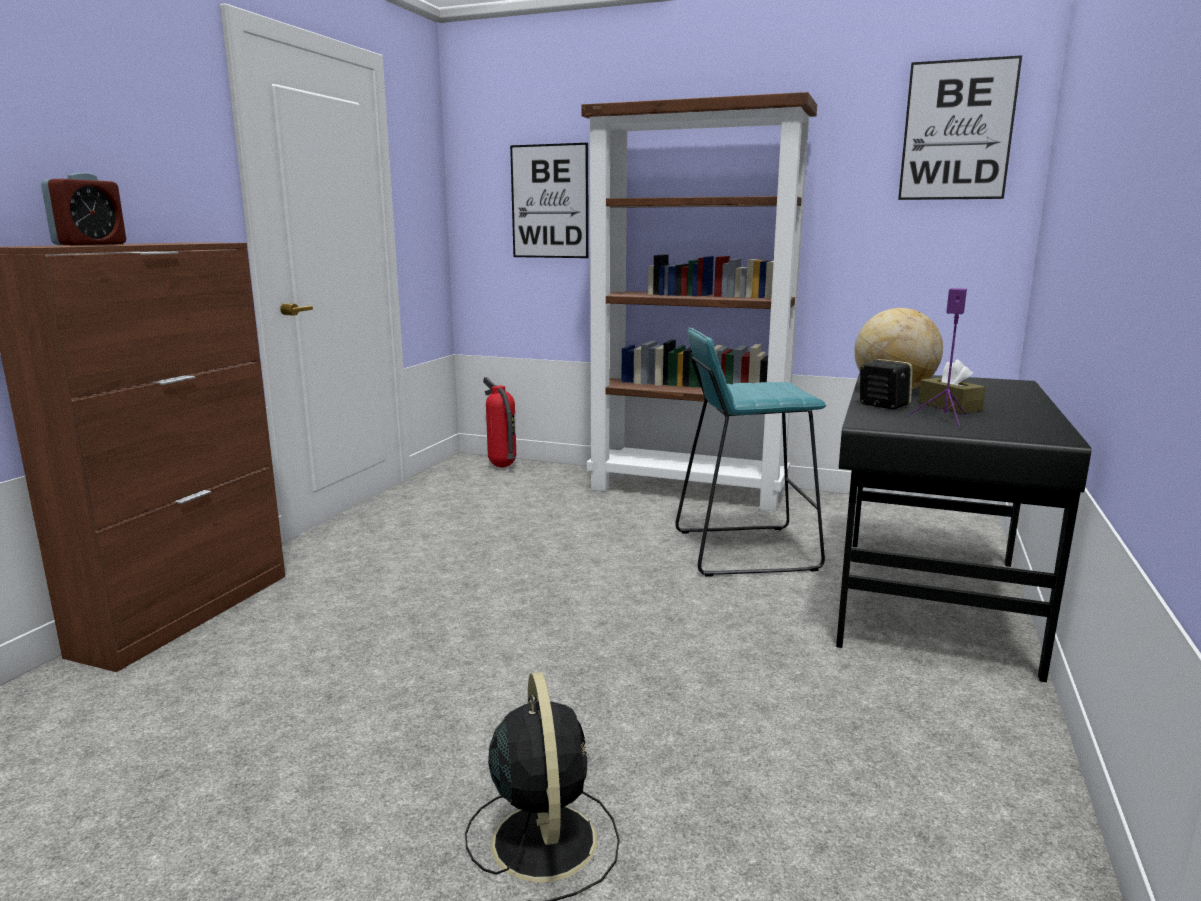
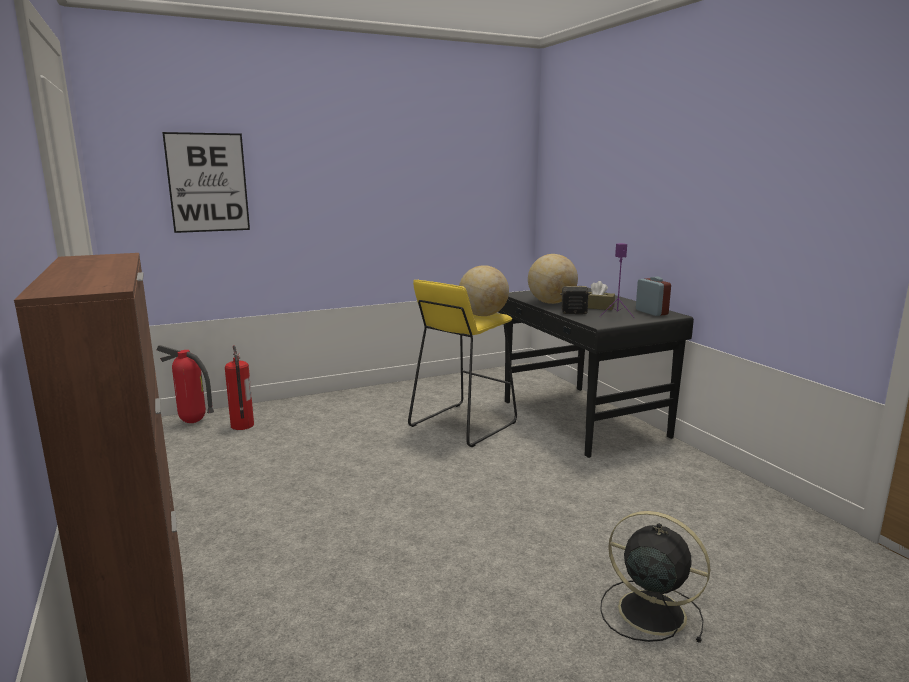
camera: 45 degrees left, 0 degrees up
(90, 244) = (79, 277): alarm clock -> alarm clock (651, 312)
(532, 481) = (242, 425): none -> fire extinguisher
(689, 490) = (365, 398): brown bookcase -> none
(743, 550) = (462, 424): turquoise stool -> yellow stool
(779, 393) = (483, 315): none -> globe
(957, 131) = (494, 139): picture -> none

